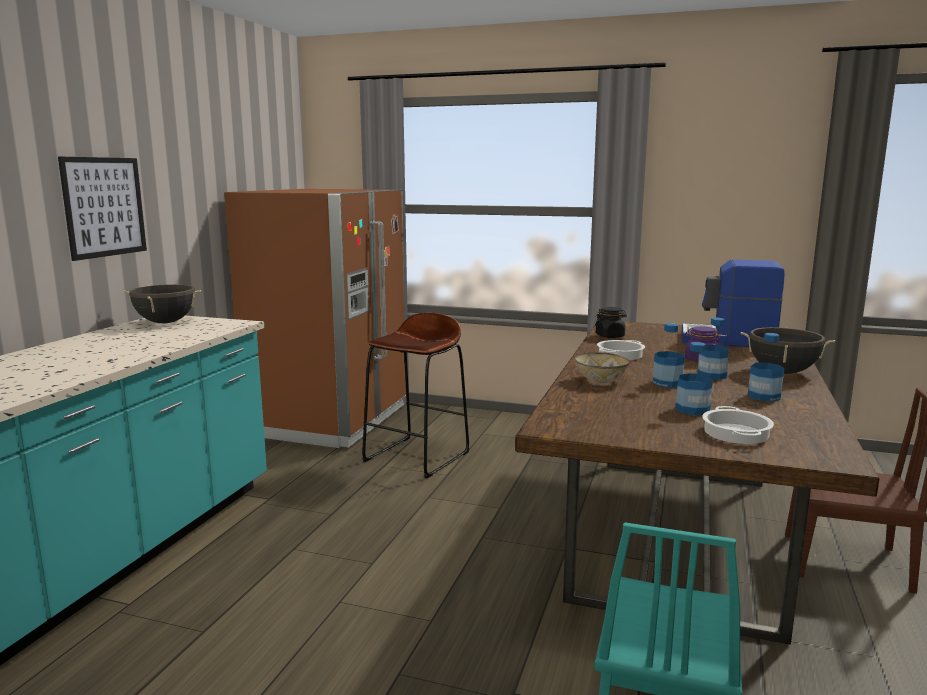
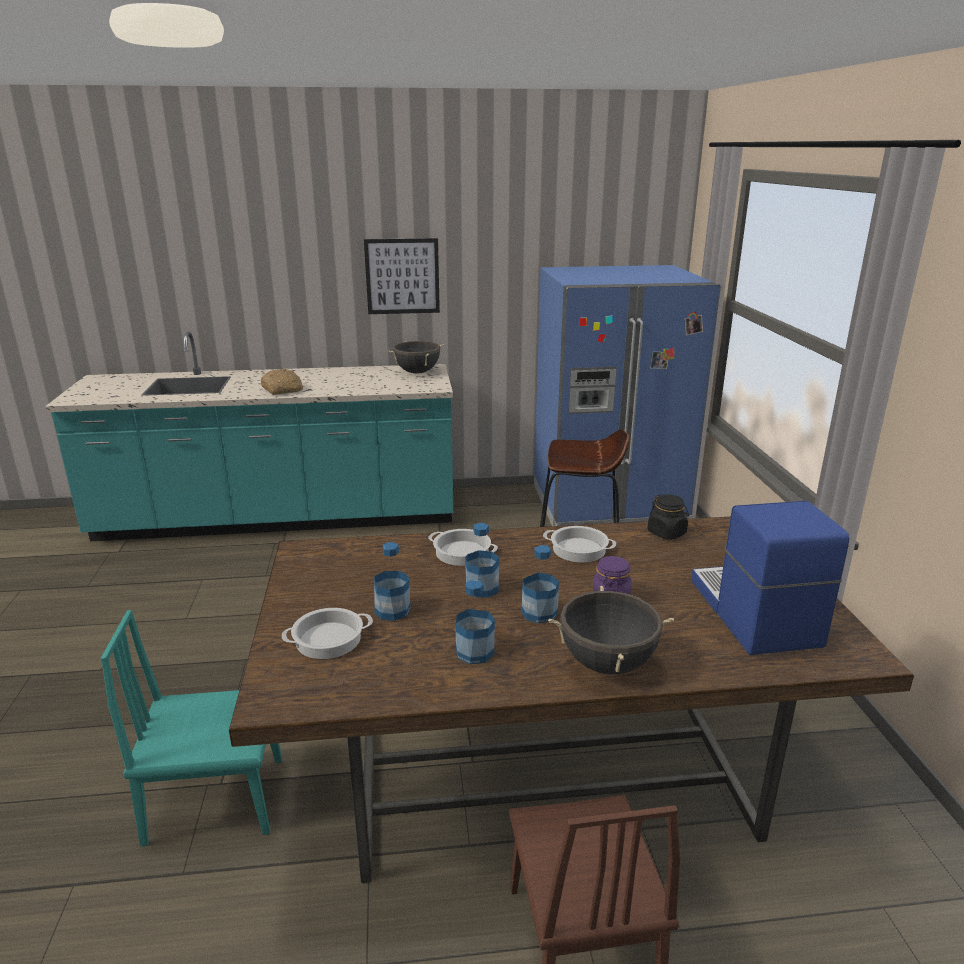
camera: 65 degrees right, 10 degrees up
(77, 369) = (283, 389): none -> bread
(330, 420) = (607, 505): brown fridge -> blue fridge
(601, 380) = (461, 553): bowl -> cooking pot

